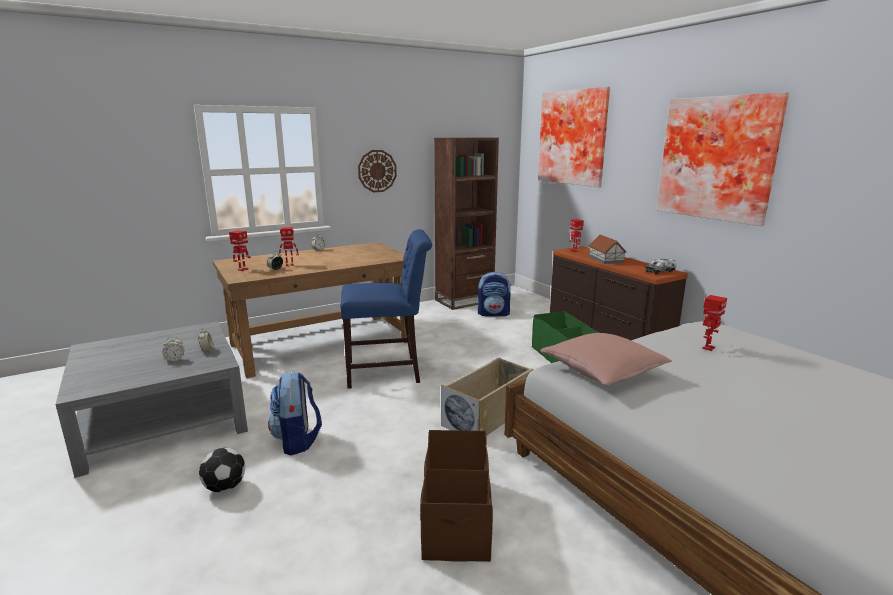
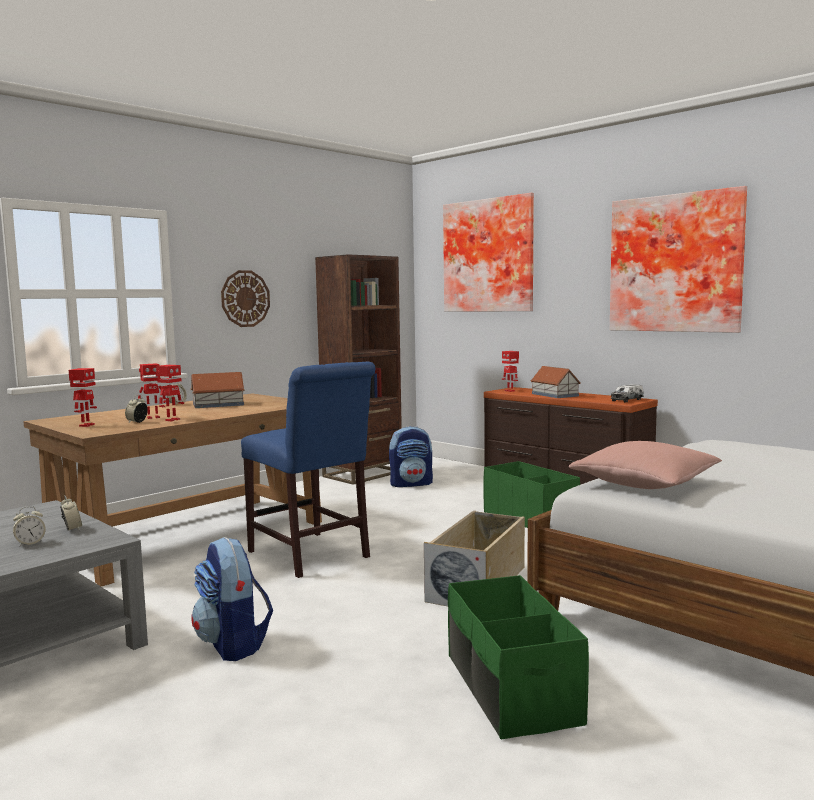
camera: 15 degrees left, 10 degrees down
(226, 487) = (159, 711): football -> none
(344, 253) = (219, 404): none -> toy house
(388, 372) = (311, 556): blue chair -> blue chair turned 75 degrees clockwise
(455, 516) = (510, 689): brown storage box -> green storage box
(708, 348) = (735, 456): toy robot -> toy robot (171, 420)

